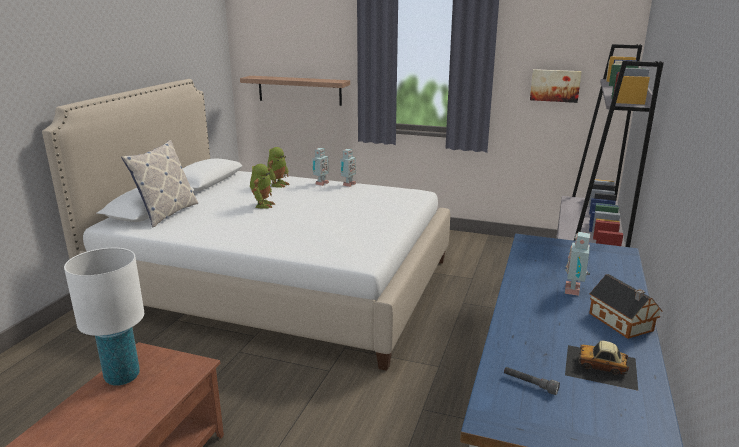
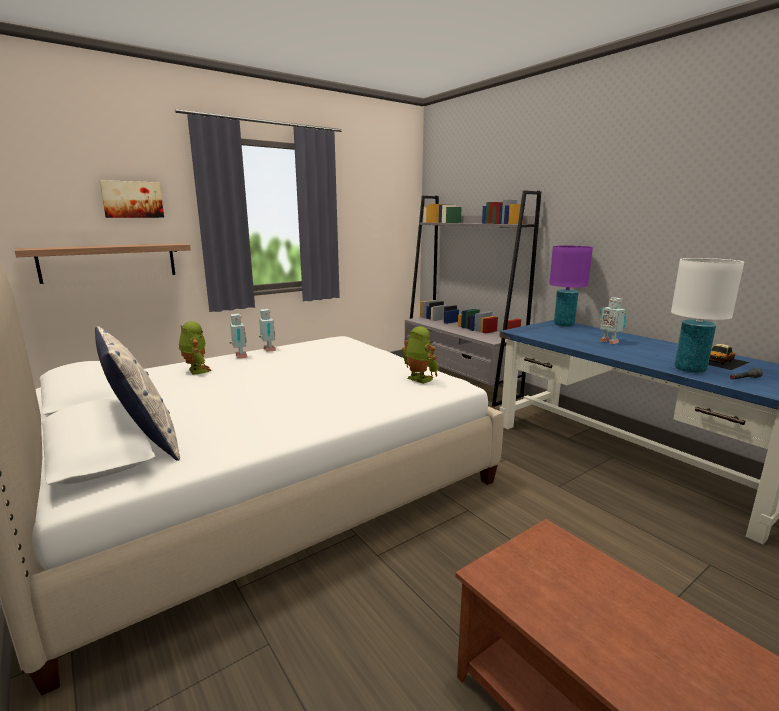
camera: 55 degrees left, 5 degrees down
(122, 377) = (548, 605): white table lamp -> white table lamp (689, 370)
(262, 205) = (244, 388): toy robot -> toy robot (418, 379)
(555, 85) = (374, 233): picture -> picture (132, 199)
(613, 256) = (564, 325): none -> purple table lamp
(622, 323) = (662, 345): toy house -> none

